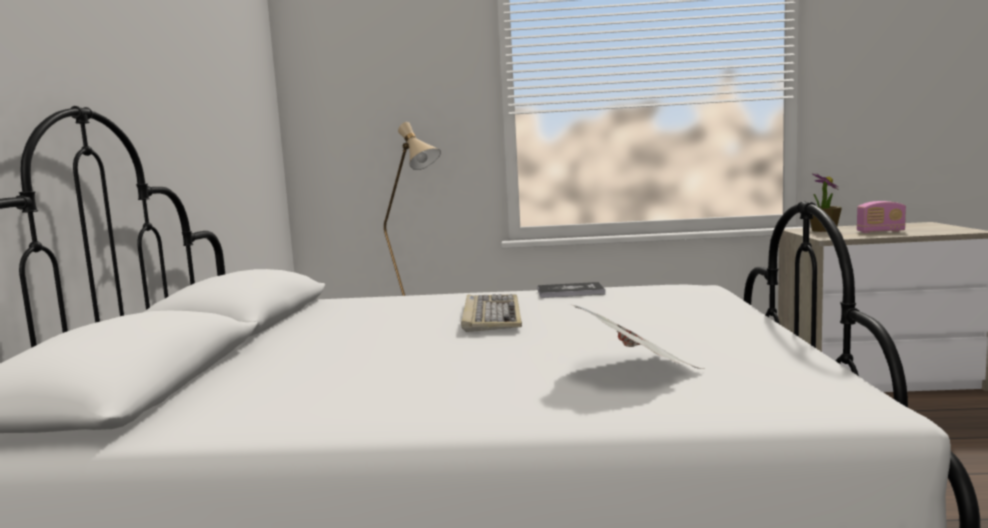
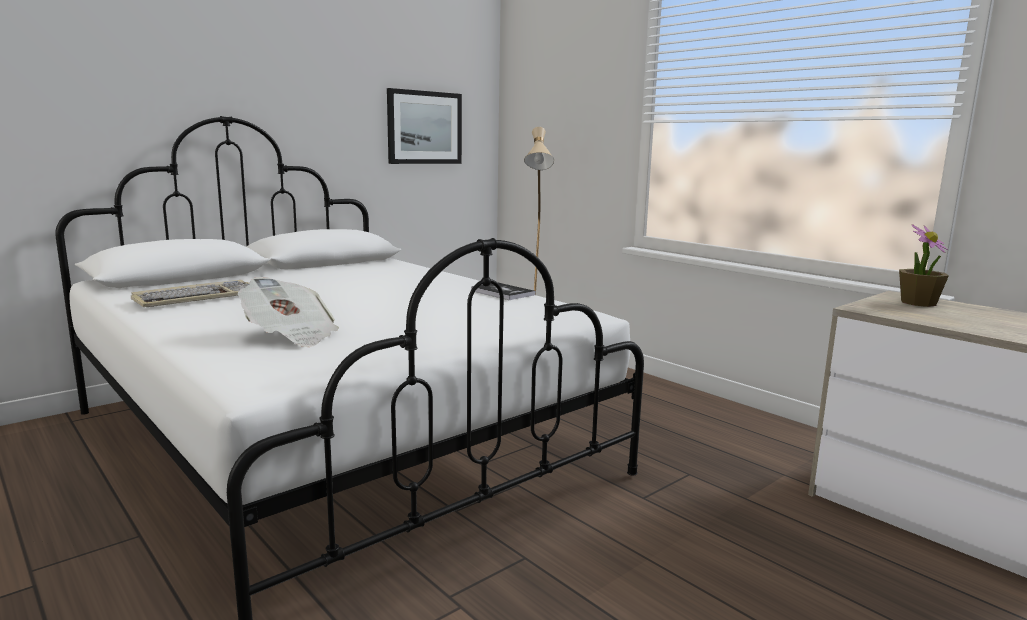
camera: 45 degrees right, 5 degrees up
(237, 130) = (424, 127): none -> picture
(491, 316) = (395, 291): keyboard -> keyboard (199, 298)
(880, 231) = (966, 320): radio -> none

